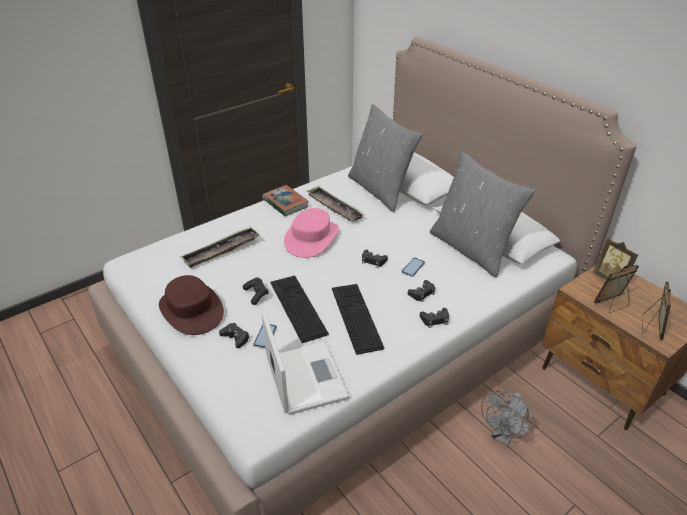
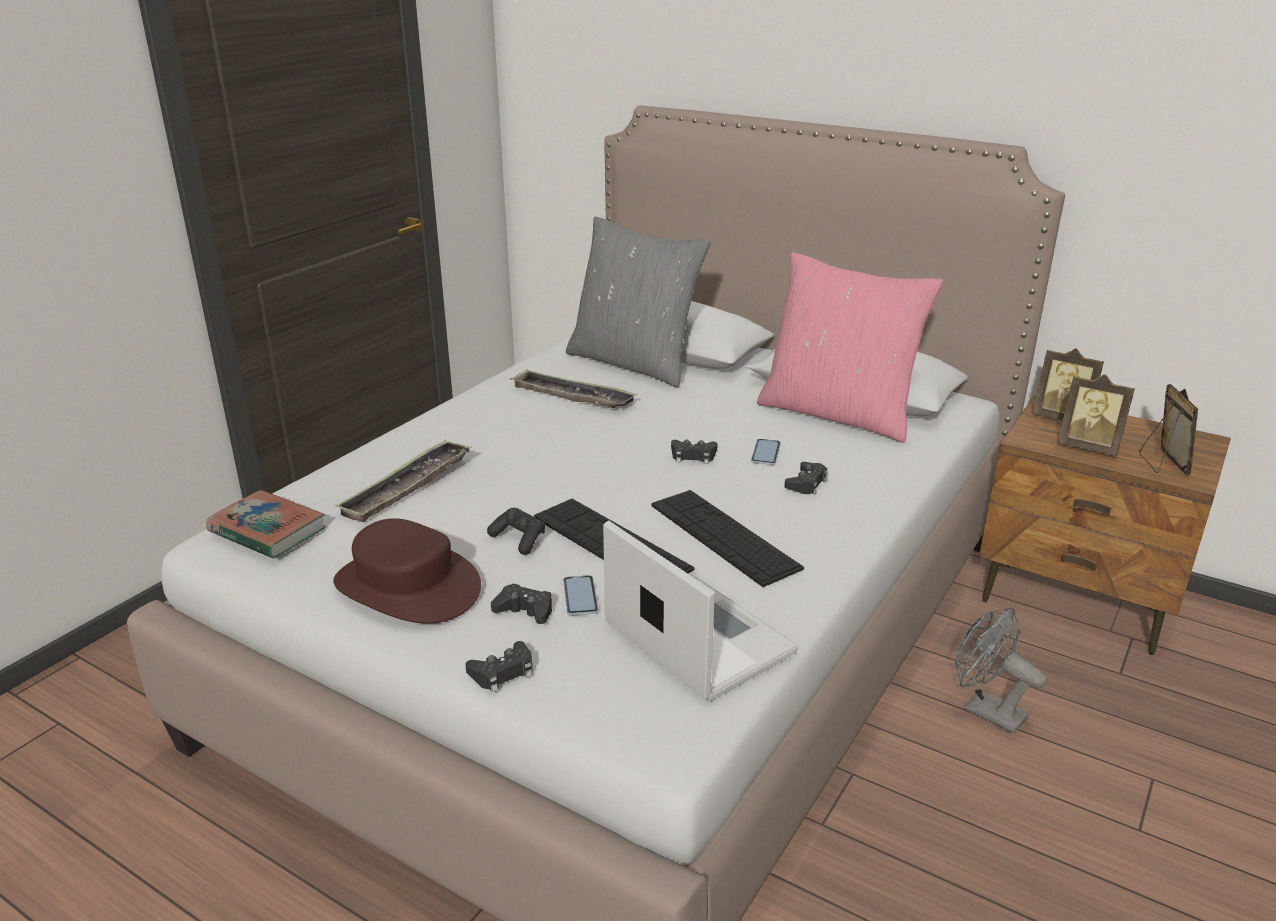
camera: 20 degrees left, 10 degrees down
(285, 203) = (480, 404): book -> book (267, 530)
(311, 238) = (563, 443): pink hat -> none
(435, 320) = (854, 514): black game controller -> black game controller (503, 672)
(471, 249) = (838, 413): grey pillow -> pink pillow
(503, 435) = (985, 710): grey fan -> grey fan turned 120 degrees clockwise
(612, 304) = (1088, 447): picture frame -> picture frame turned 105 degrees counterclockwise

